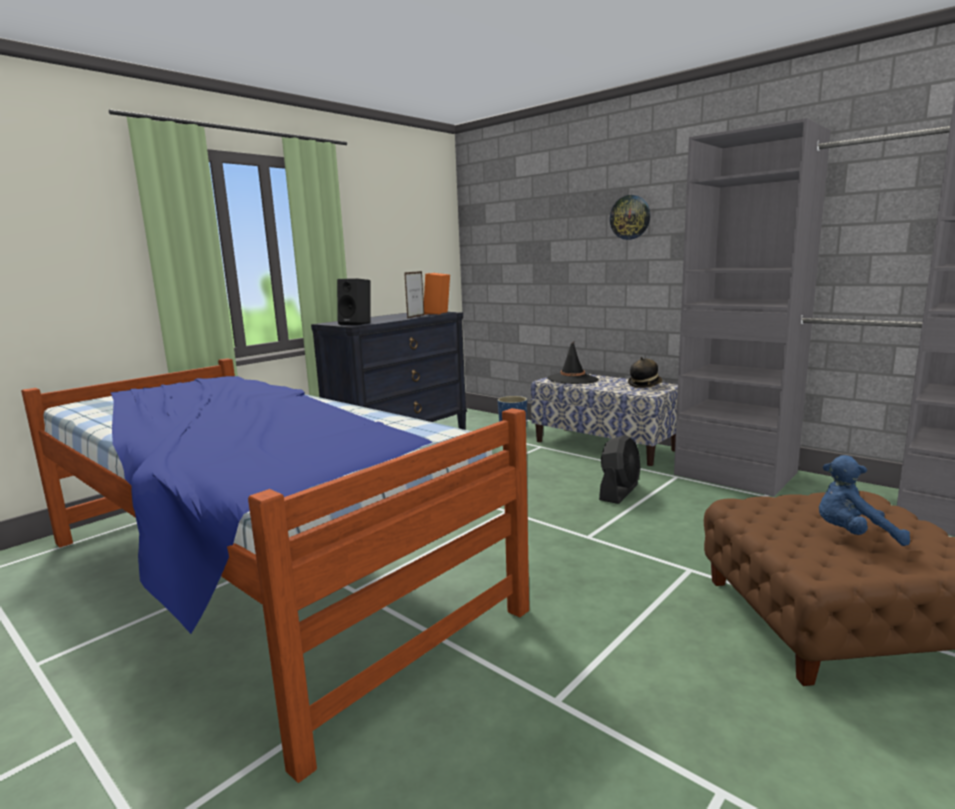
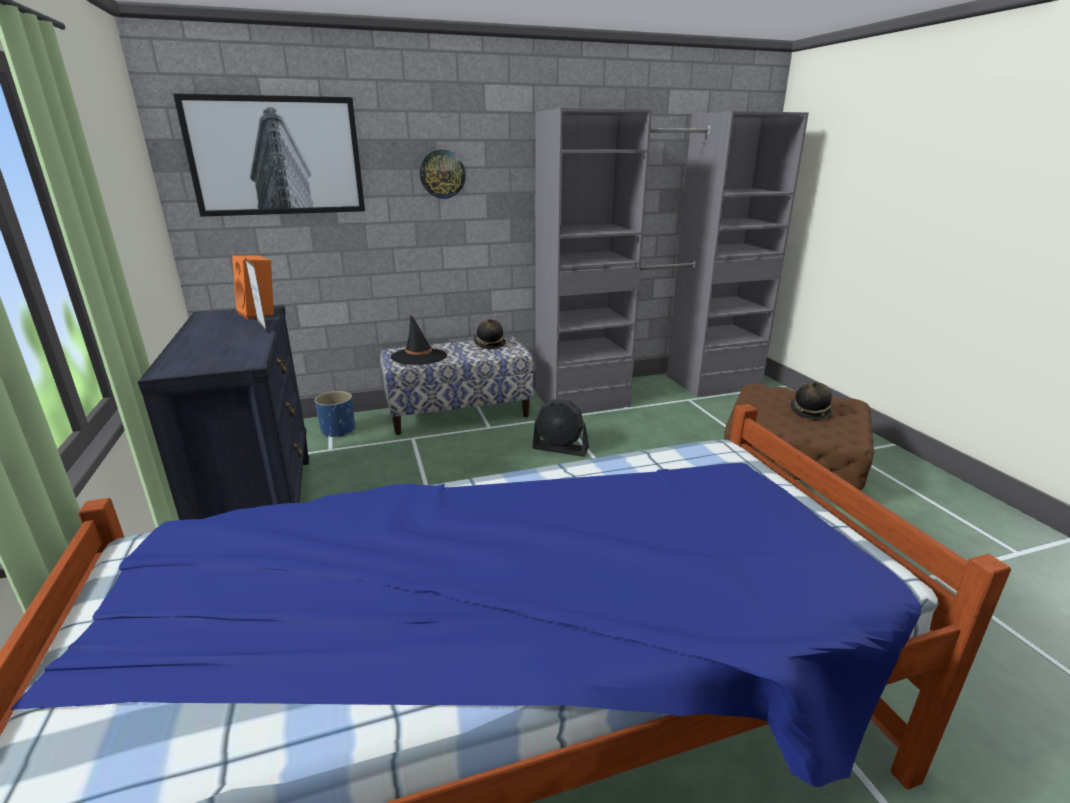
camera: 60 degrees left, 10 degrees up
(357, 323) = (236, 359): black speaker -> none
(517, 211) = (276, 156): none -> picture
(619, 492) = (560, 448): black fan -> black fan turned 135 degrees clockwise
(852, 535) = (810, 412): blue plush toy -> hat

